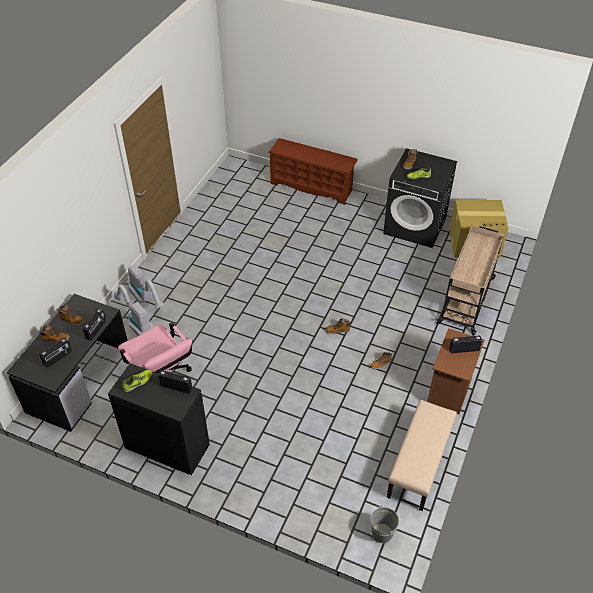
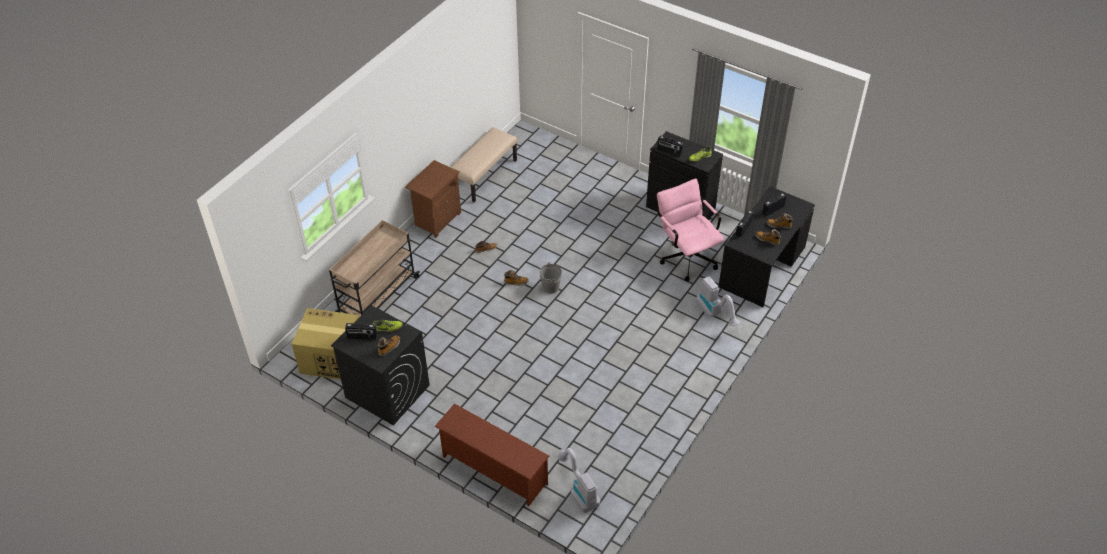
camera: 170 degrees left, 0 degrees up
(147, 299) = (706, 338): vacuum cleaner -> vacuum cleaner (579, 490)
(382, 533) = (527, 143): grey bucket -> grey bucket (550, 287)
(464, 349) = (426, 181): radio -> radio (362, 337)

